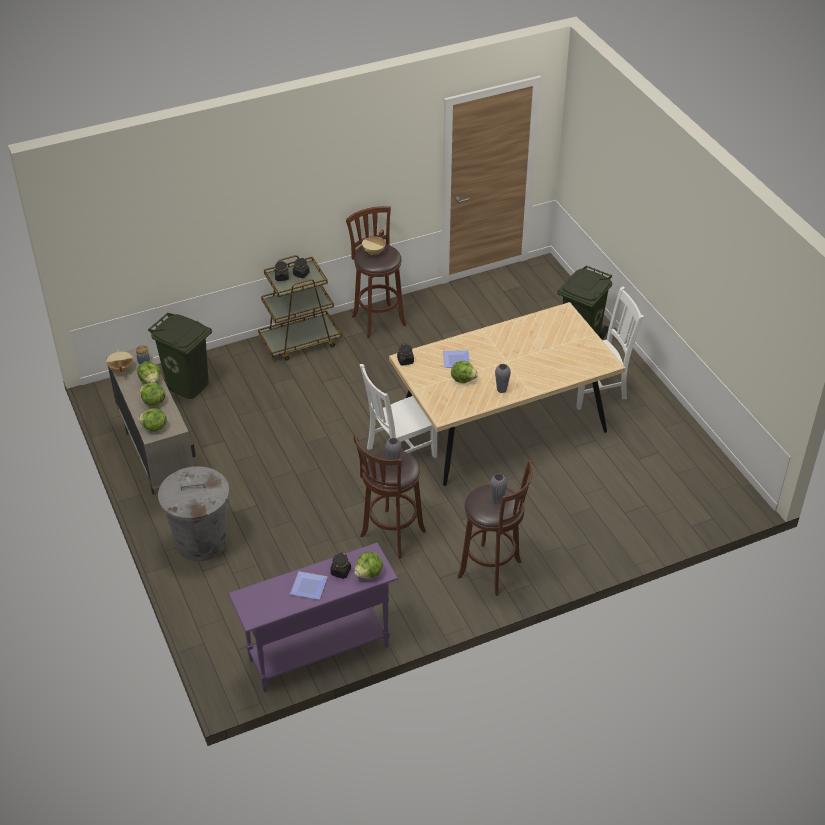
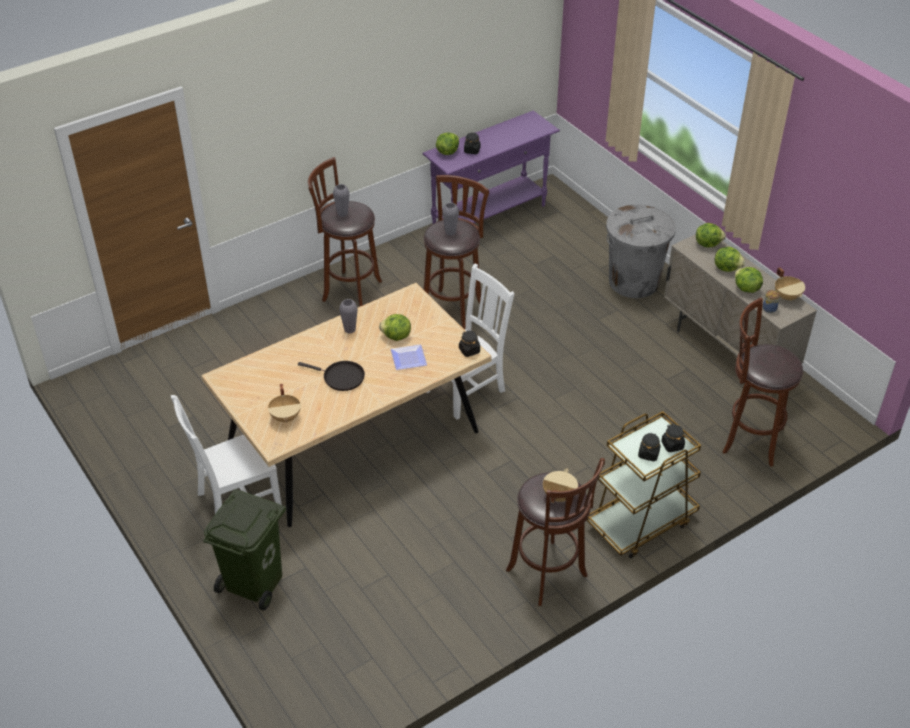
camera: 170 degrees right, 0 degrees up
(187, 385) = (749, 439): green trash can -> brown stool
(310, 586) = (494, 139): plate -> none
(512, 352) = (341, 377): none -> black frying pan
(556, 328) = (286, 417): none -> beige cooking pot

